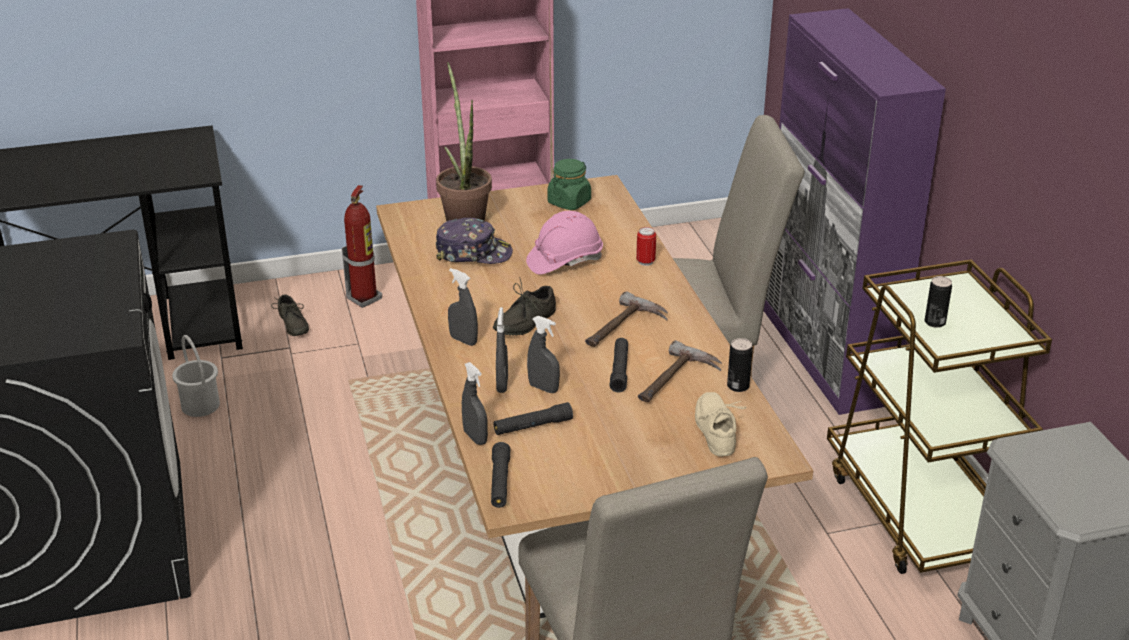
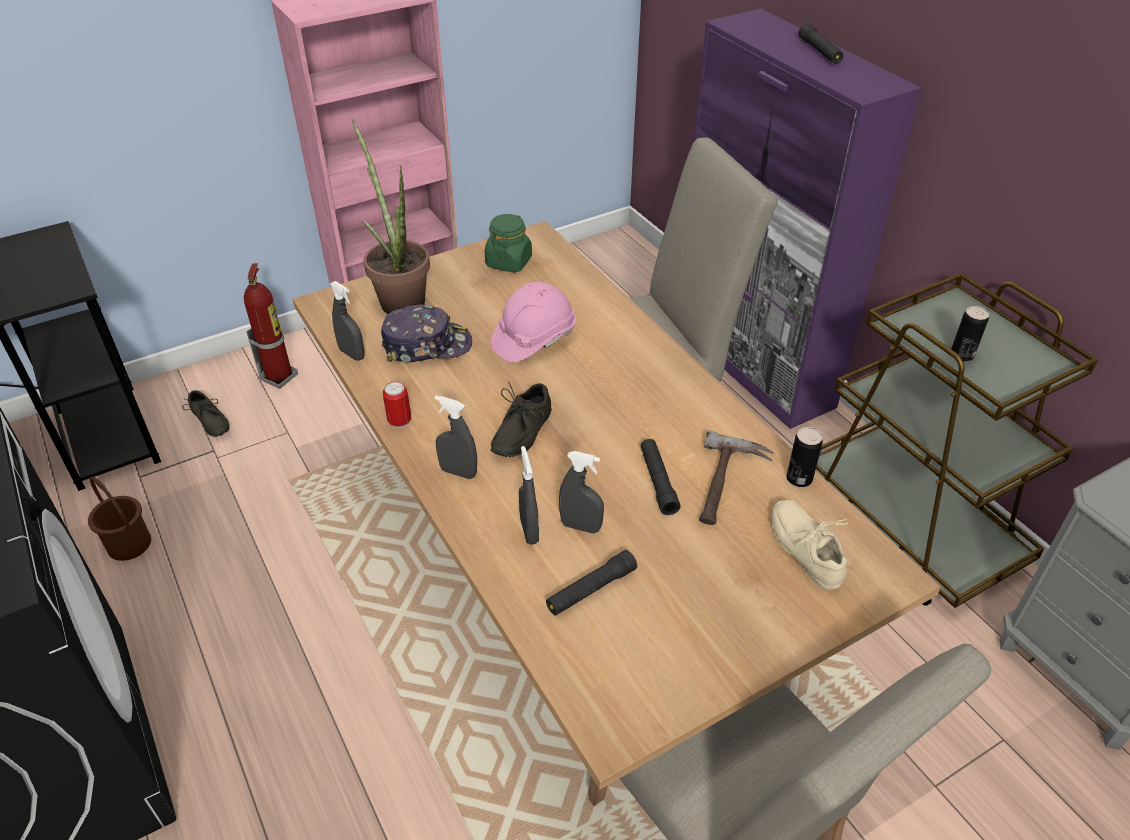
camera: 15 degrees left, 10 degrees up
(201, 405) = (129, 543): white bucket -> brown bucket
(475, 437) = (527, 624): grey spray bottle -> grey spray bottle (352, 354)
(500, 482) = (585, 693): black flashlight -> black flashlight (819, 51)
(624, 329) = (638, 421): hammer -> none
(645, 262) = (622, 325): can -> can (399, 421)

